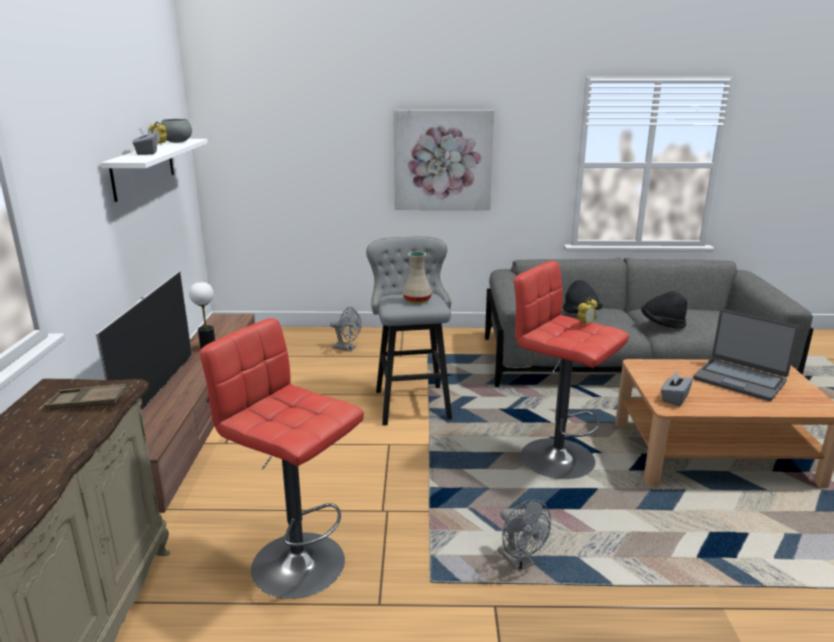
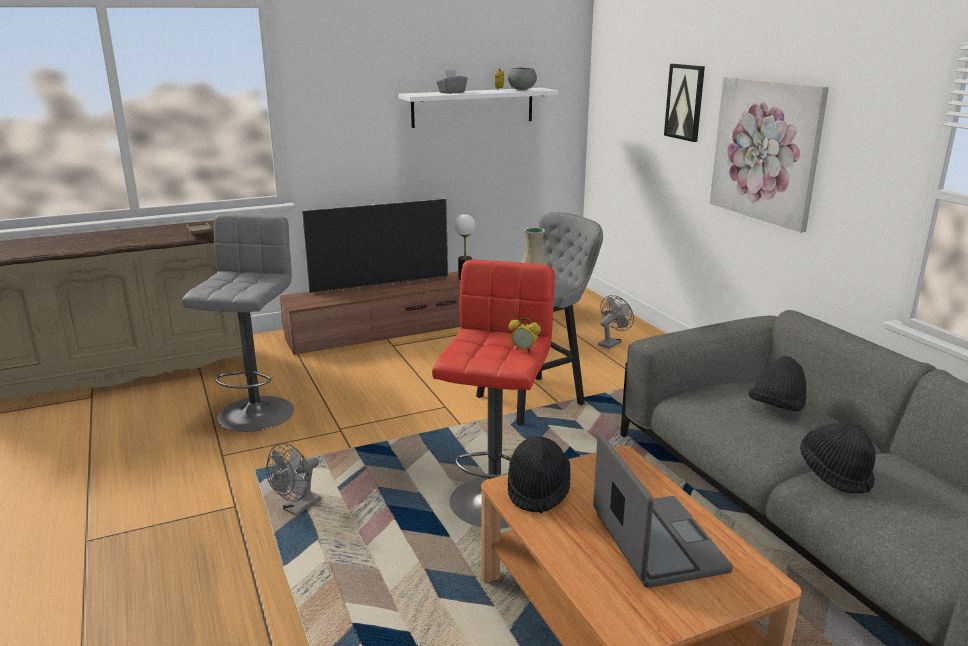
camera: 65 degrees right, 0 degrees up
(298, 563) = (257, 413): red stool -> grey stool
(344, 134) = (685, 102): none -> picture
(347, 348) = (611, 343): grey fan -> grey fan turned 135 degrees counterclockwise
(674, 398) = (537, 490): grey tissue box -> black hat
(739, 380) = (656, 542): laptop -> laptop turned 150 degrees clockwise

